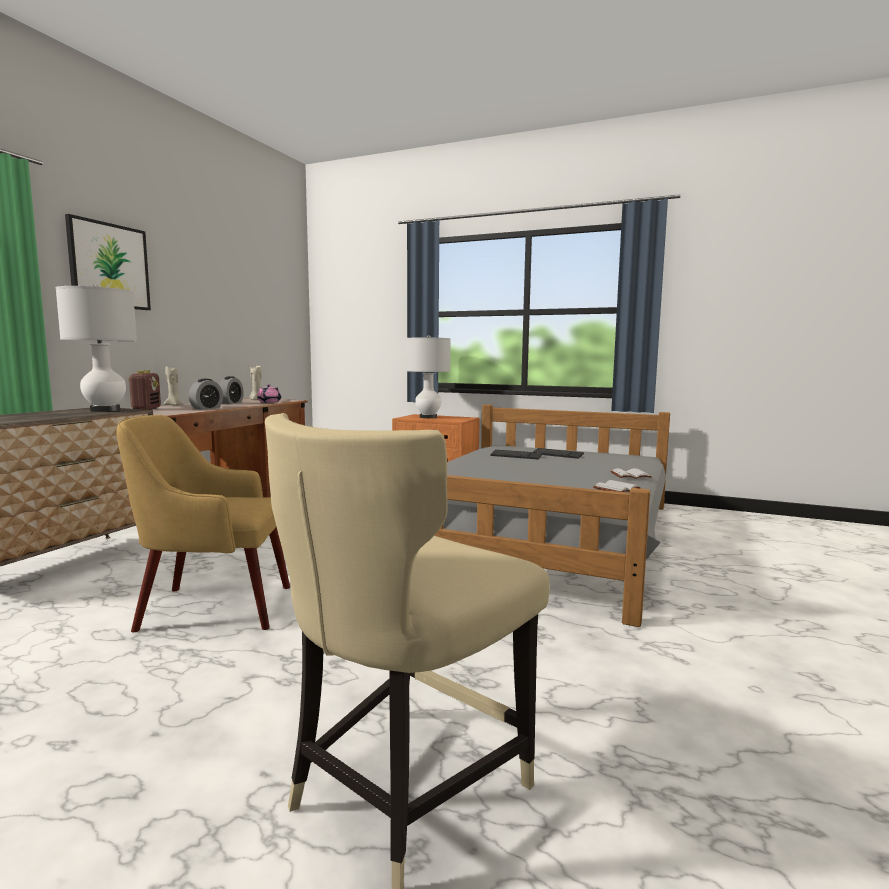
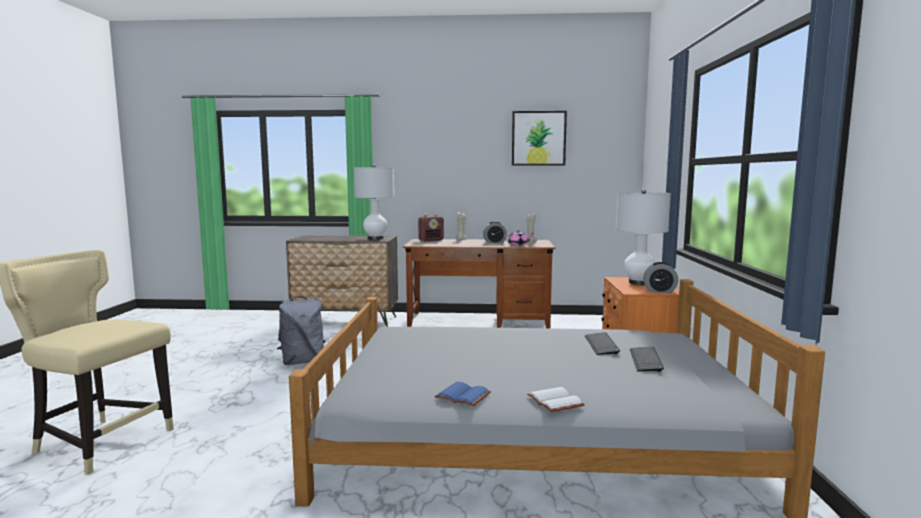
camera: 70 degrees right, 0 degrees up
(109, 265) = (427, 146): picture -> picture (538, 138)
(206, 408) = (452, 244): alarm clock -> alarm clock (659, 291)
(211, 607) = (302, 361): yellow armchair -> grey backpack
(616, 488) = (464, 395): white book -> blue book

